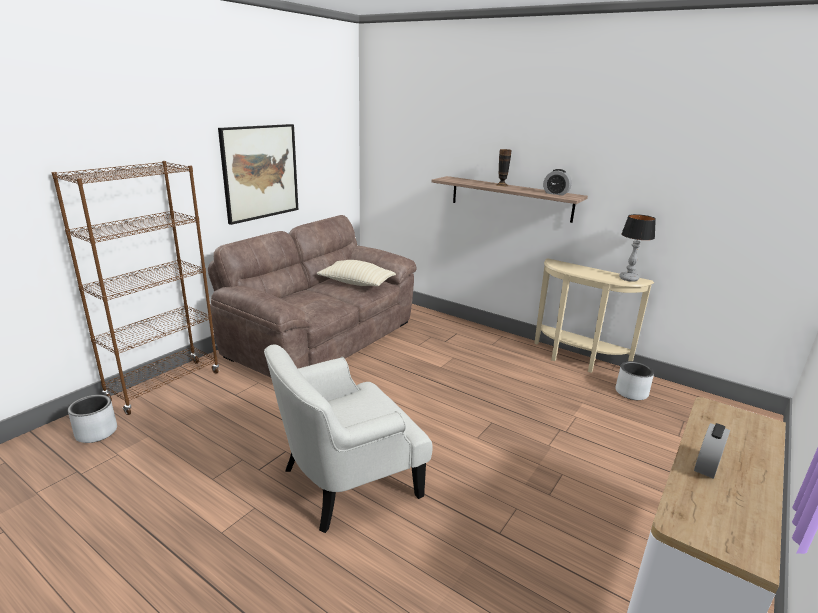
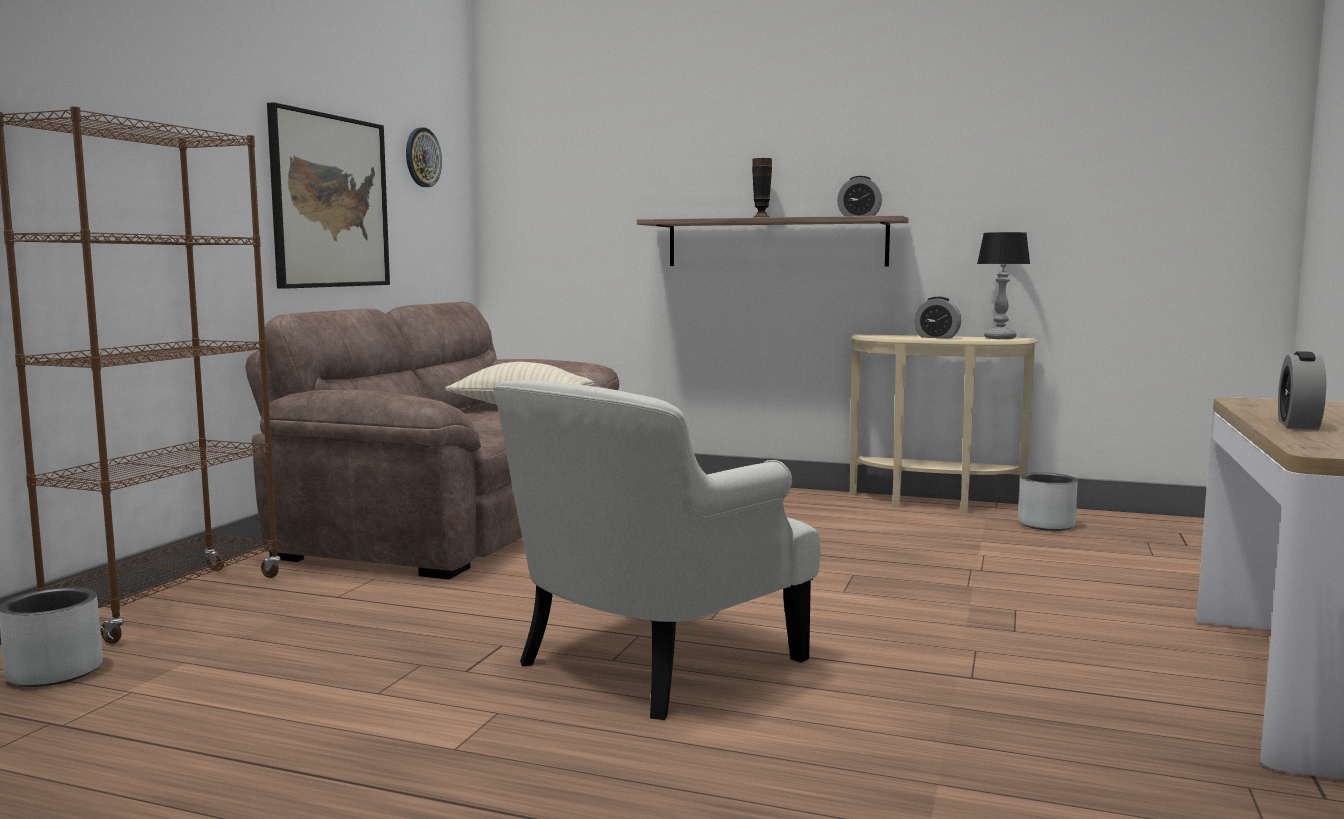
camera: 15 degrees left, 15 degrees down
(321, 135) = (422, 157): none -> wall clock
(590, 272) = (936, 337): none -> alarm clock

